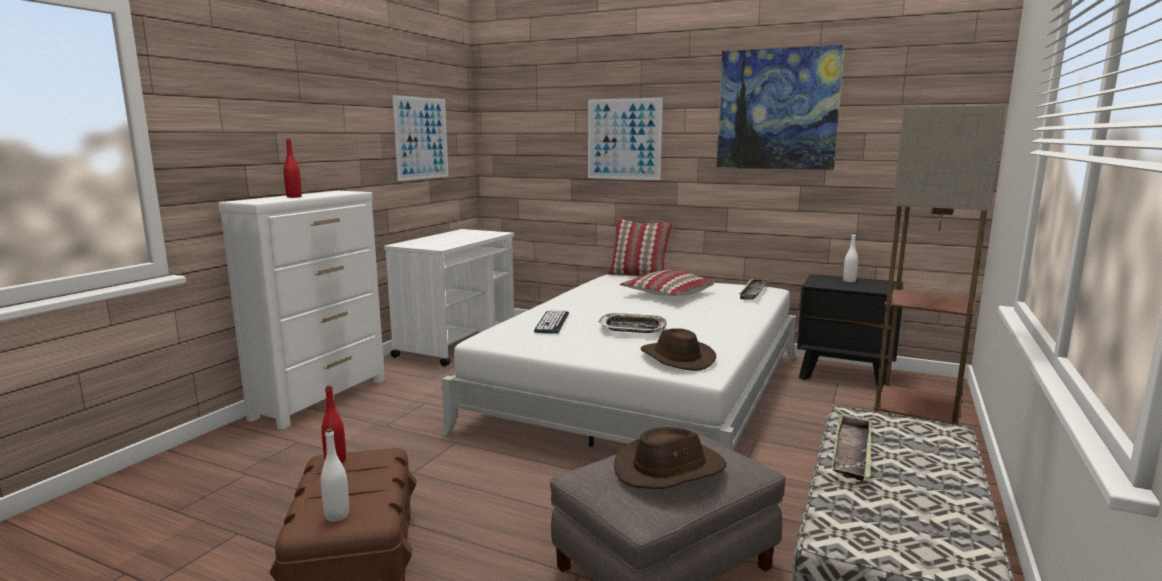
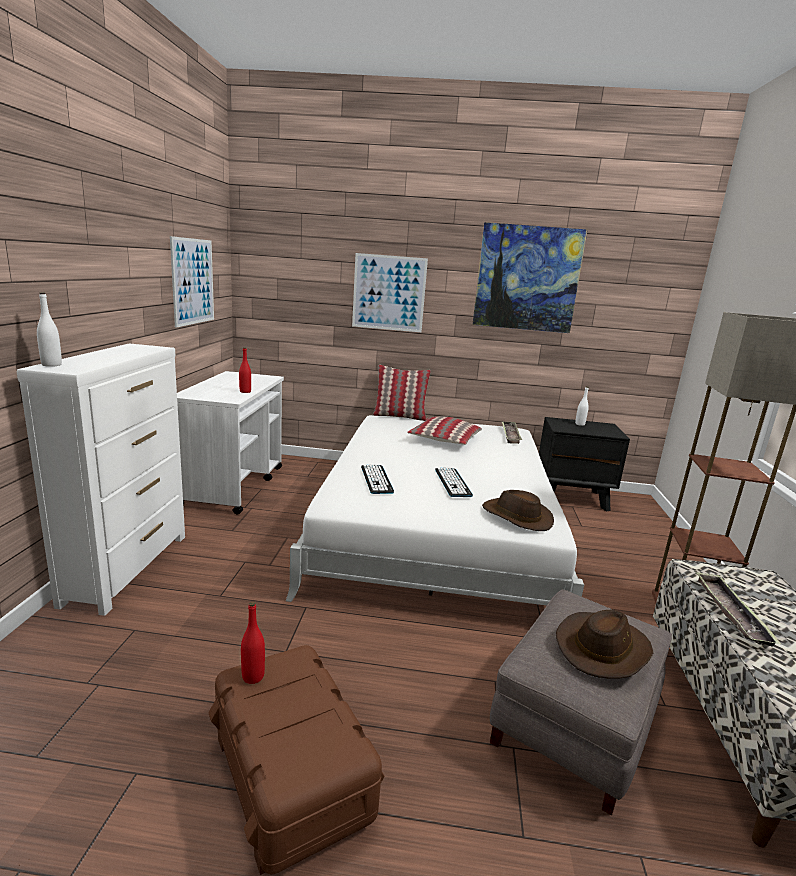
camera: 20 degrees left, 5 degrees up
(294, 197) = (100, 358): red bottle -> red bottle (245, 391)
(337, 516) = (311, 757): white bottle -> white bottle (51, 365)
(632, 328) = (452, 482): tray -> keyboard

